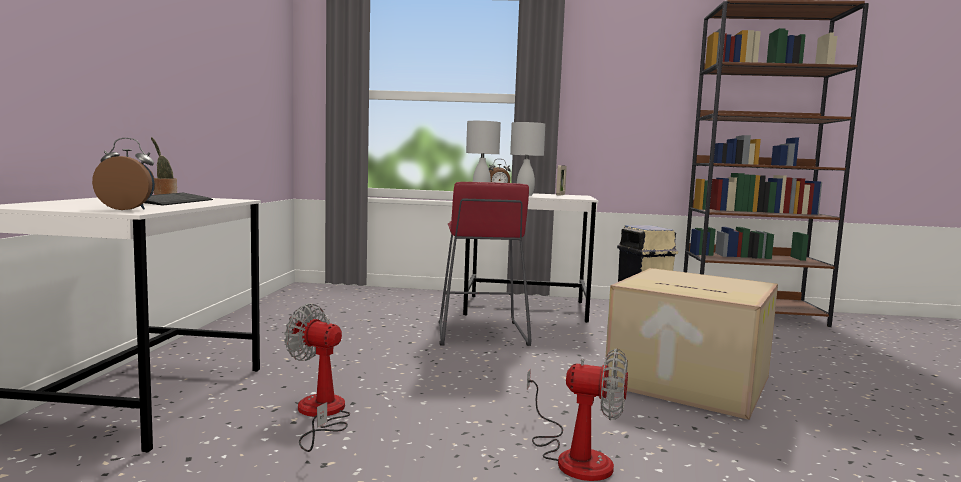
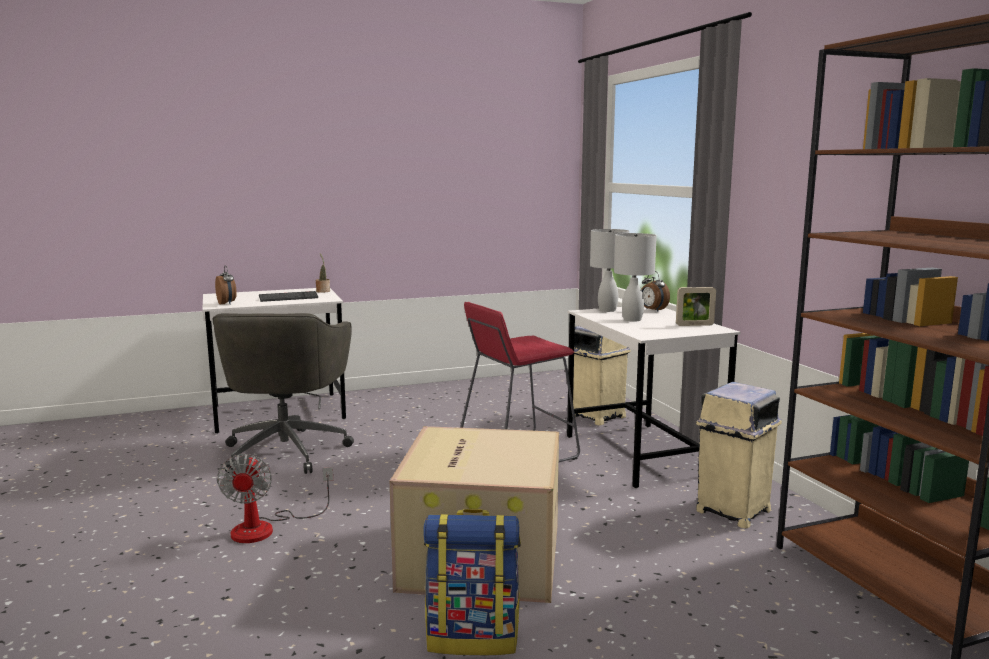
camera: 65 degrees right, 5 degrees up
(320, 414) = (286, 450): fan -> grey office chair
(429, 301) = (597, 416): none -> beige trash can
(823, 406) = (473, 637): none -> backpack

